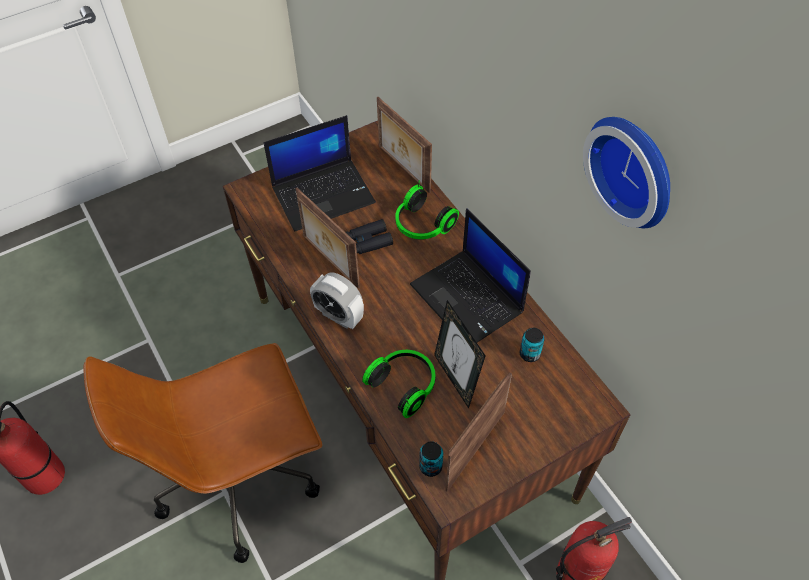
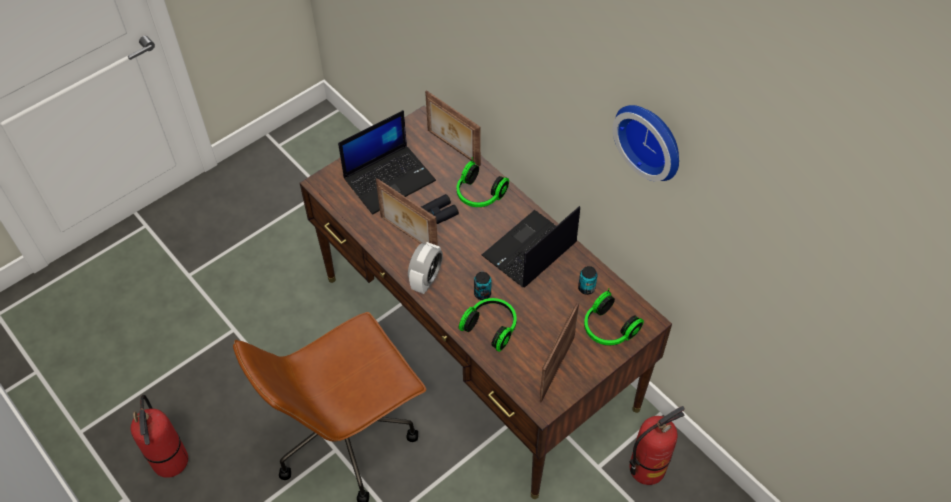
camera: 10 degrees left, 0 degrees up
(339, 316) = (426, 279): alarm clock -> alarm clock turned 90 degrees counterclockwise
(430, 466) = (525, 386): can -> can (482, 293)
(456, 378) = (531, 316): picture frame -> none
(468, 299) = (529, 251): laptop -> laptop turned 90 degrees clockwise
(547, 409) = (607, 329): none -> headphones

